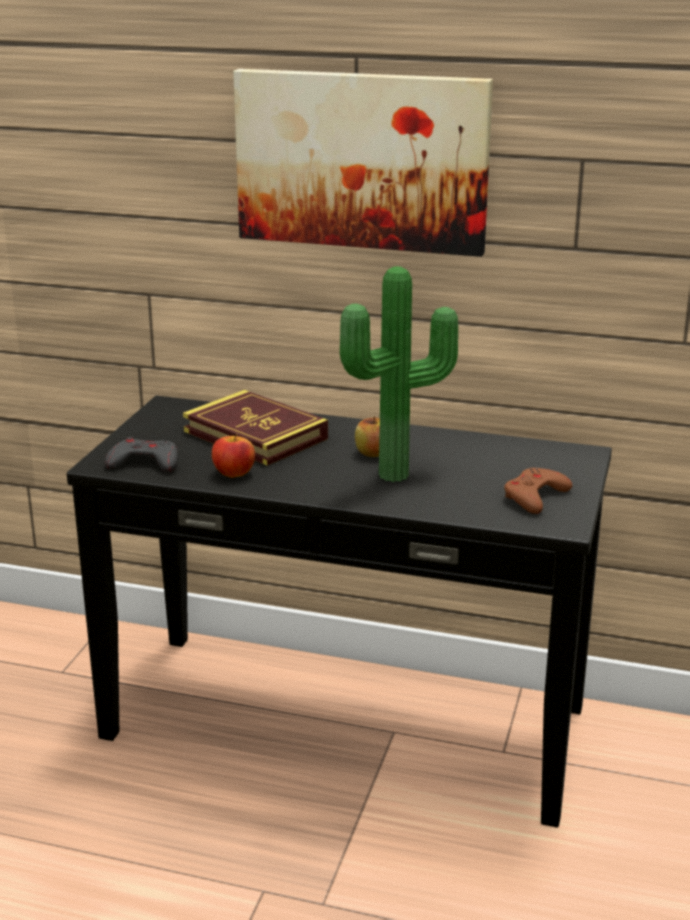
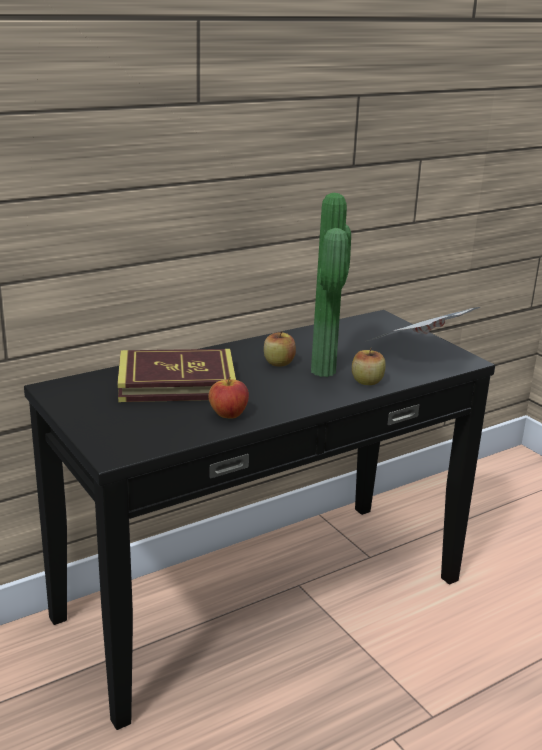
camera: 50 degrees left, 0 degrees up
(144, 462) = (146, 437): grey game controller -> none
(362, 160) = (208, 114): picture -> none
(410, 499) = (367, 381): none -> apple
(535, 496) = (418, 351): brown game controller -> newspaper

